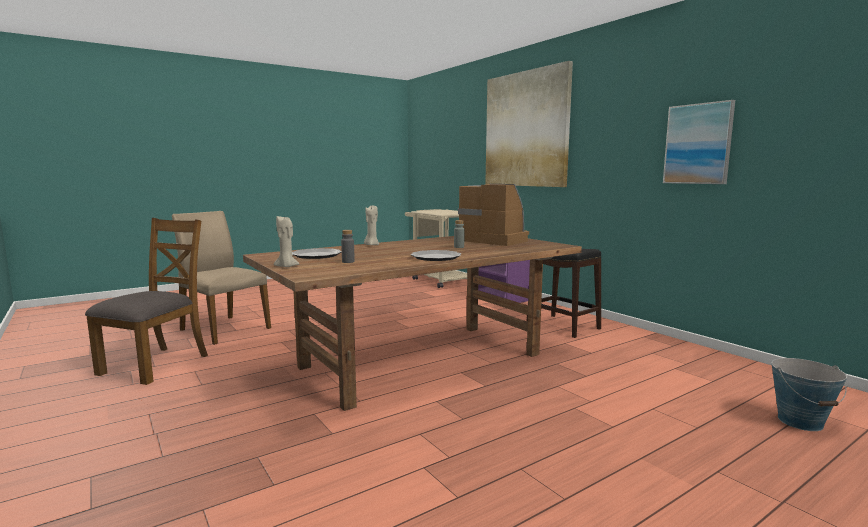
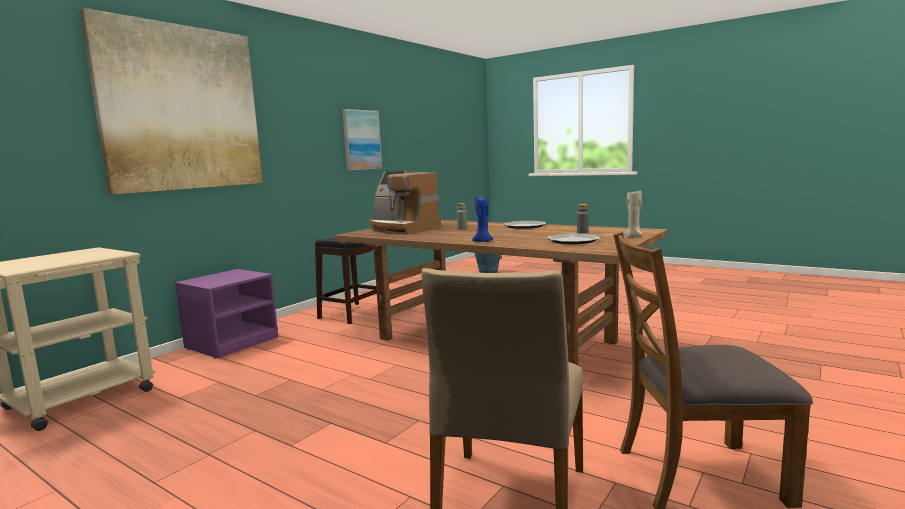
camera: 110 degrees left, 0 degrees up
(371, 245) = (483, 241): beige candle -> blue candle
(494, 240) = (402, 229): coffee machine -> coffee machine turned 75 degrees counterclockwise

